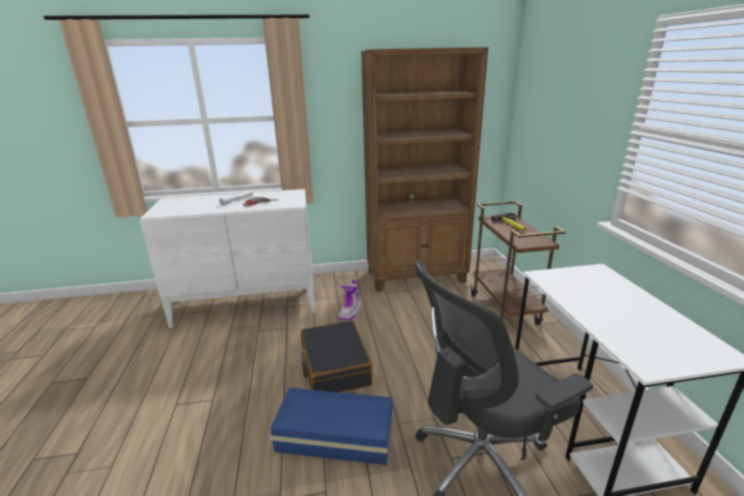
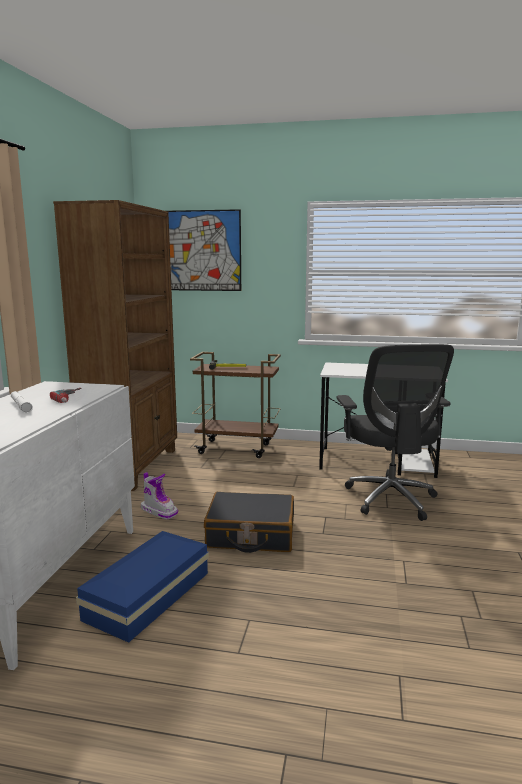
camera: 70 degrees left, 10 degrees down
(337, 436) = (347, 547): blue storage box -> blue storage box (151, 595)
(550, 88) = (203, 251): none -> picture

